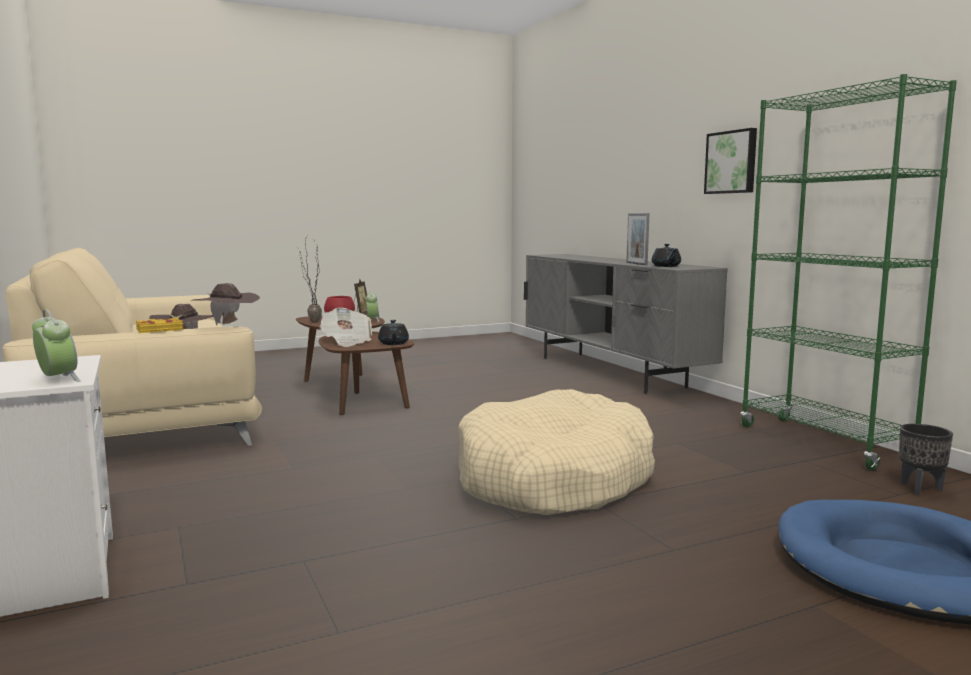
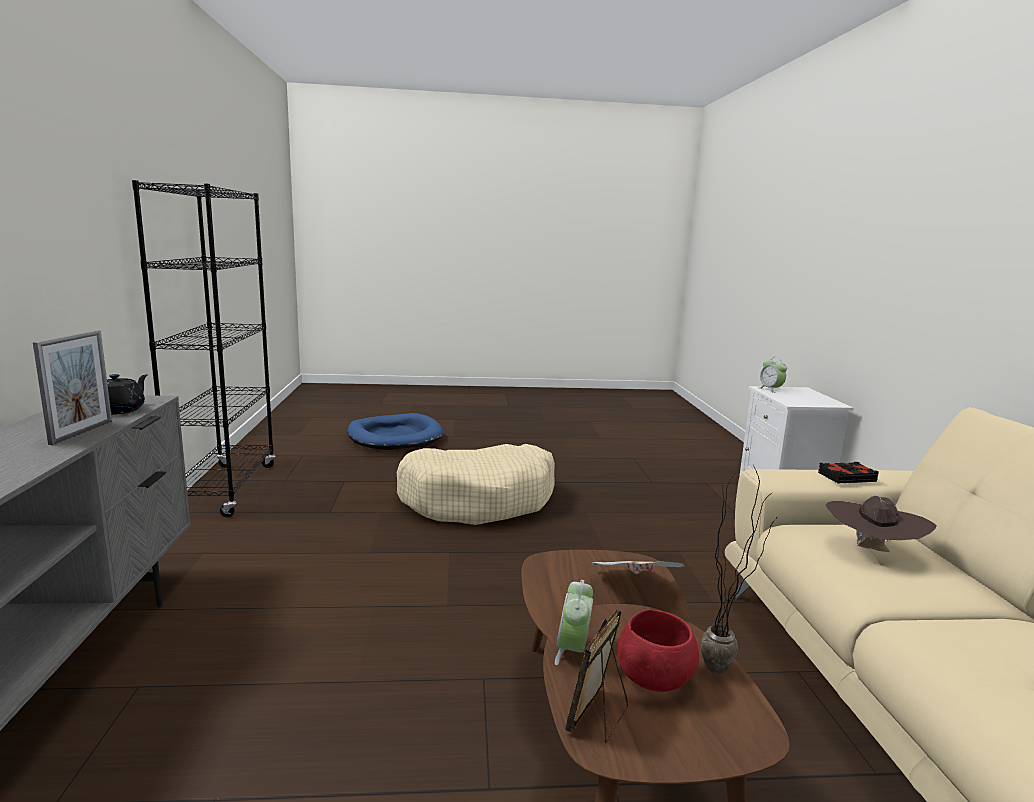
camera: 160 degrees left, 5 degrees up
(160, 330) = (846, 477): yellow book -> black book
(227, 325) = (779, 479): brown hat -> none
(393, 343) = (557, 563): black teapot -> none
(732, 162) = (52, 237): picture -> none
(823, 443) = (226, 489): green bookcase -> black bookcase
(921, 489) = (282, 455): black planter -> none

